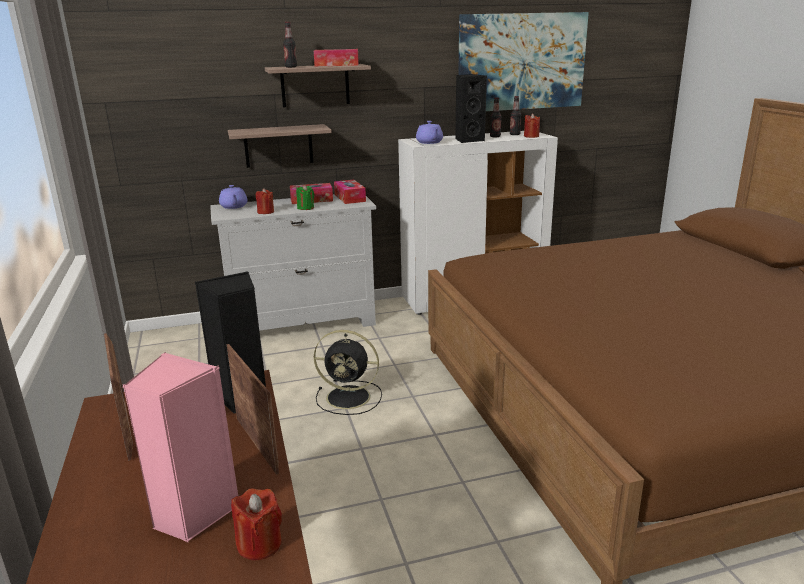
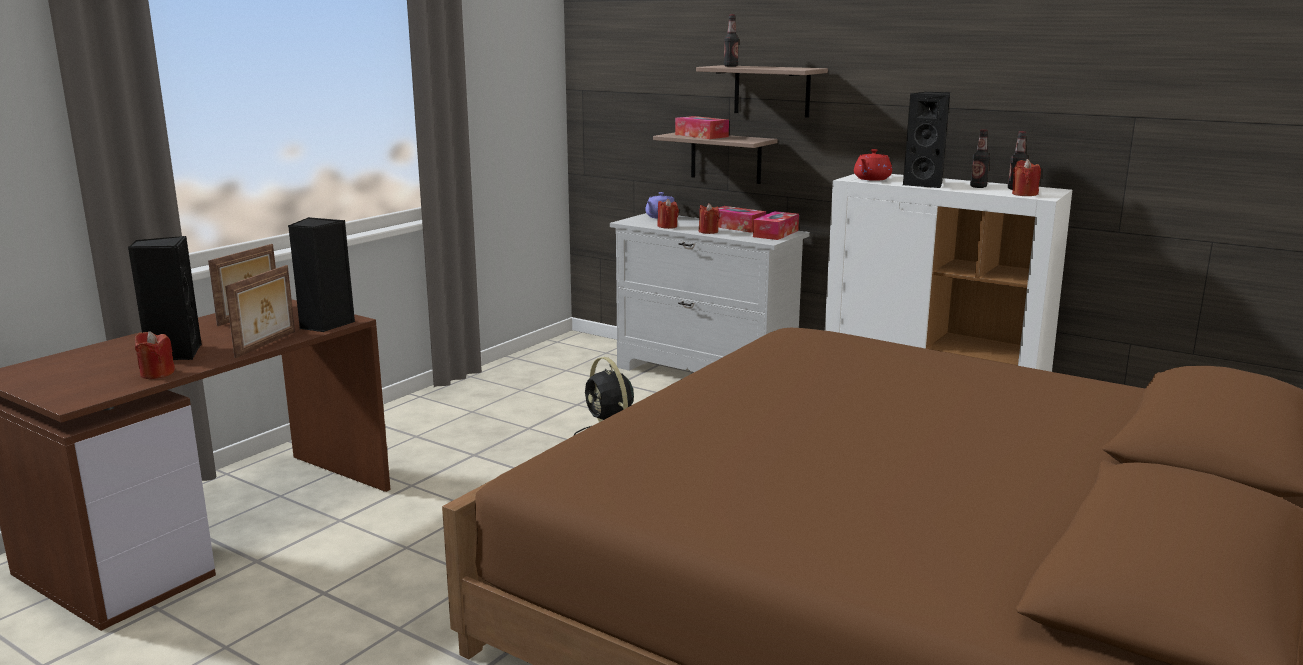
camera: 50 degrees right, 5 degrees down
(193, 514) = (174, 353): pink speaker -> black speaker
(306, 208) = (708, 231): green candle -> red candle
(337, 65) = (784, 67): tissue box -> tissue box (701, 136)
(429, 142) = (871, 179): purple teapot -> red teapot
(521, 62) = (1065, 81): picture -> none

